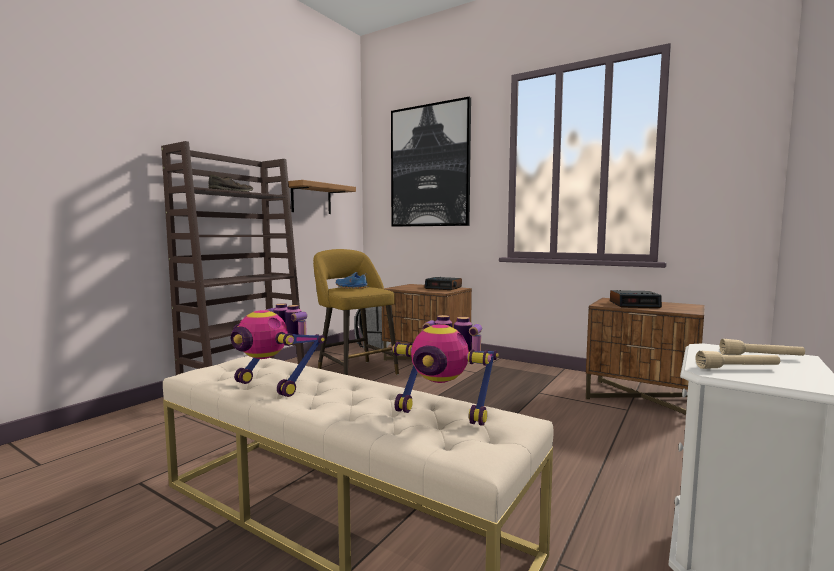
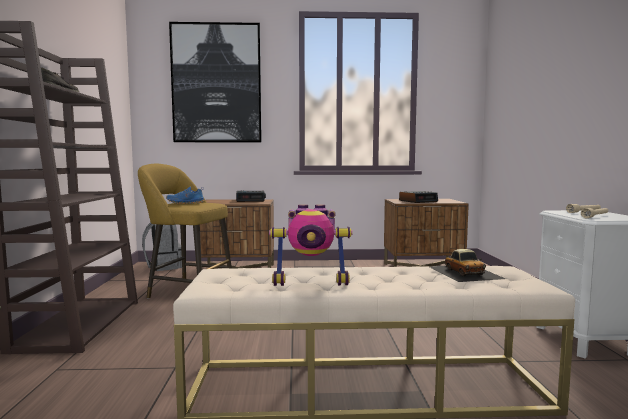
camera: 35 degrees left, 0 degrees up
(311, 199) = (96, 107): shelf -> none
(444, 412) = (465, 272): toy robot -> toy car

